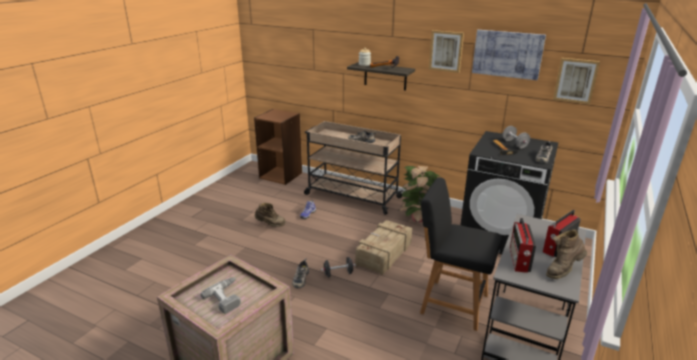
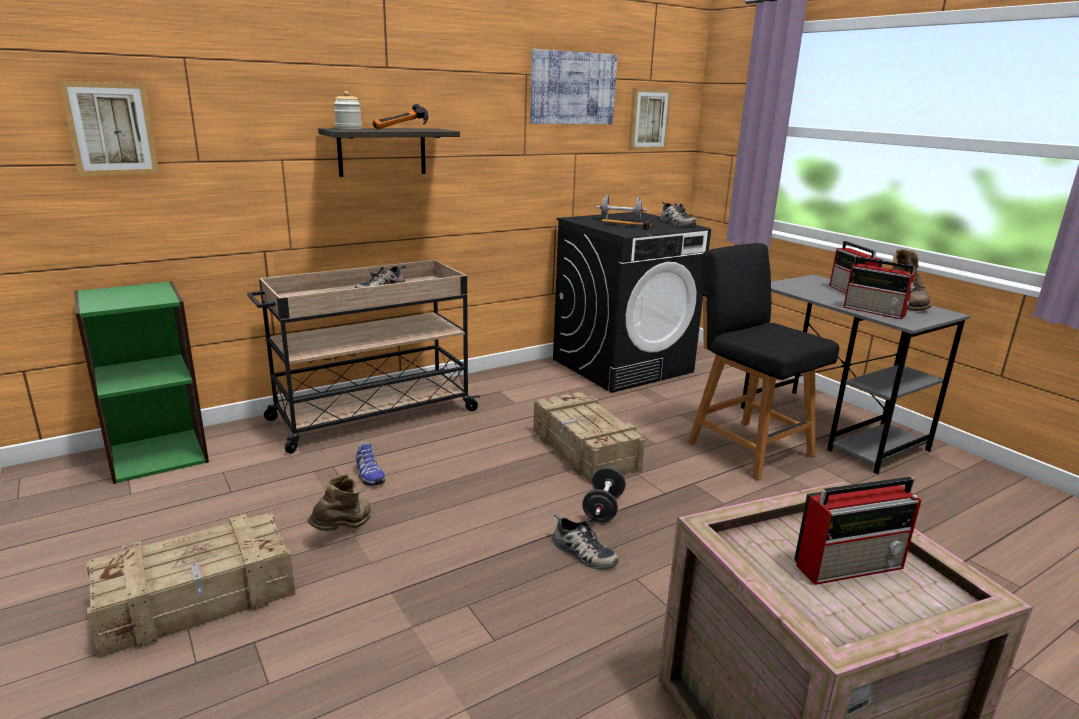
camera: 60 degrees left, 5 degrees down
(218, 218) = (199, 600): none -> crate
(227, 297) = (850, 565): power drill -> radio
(281, 175) = (158, 454): brown bookcase -> green bookcase
(418, 218) = (517, 393): potted plant -> none
(446, 51) = (487, 90): picture -> picture (111, 129)
(451, 303) = (746, 447): black chair -> black chair turned 90 degrees clockwise

